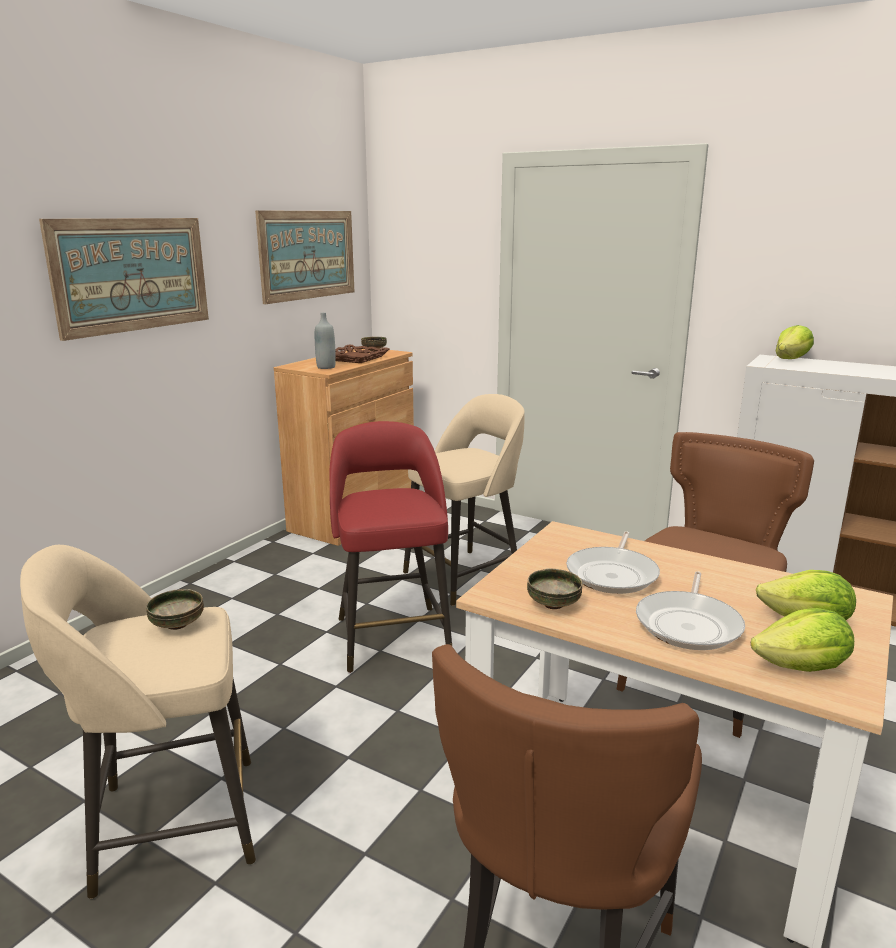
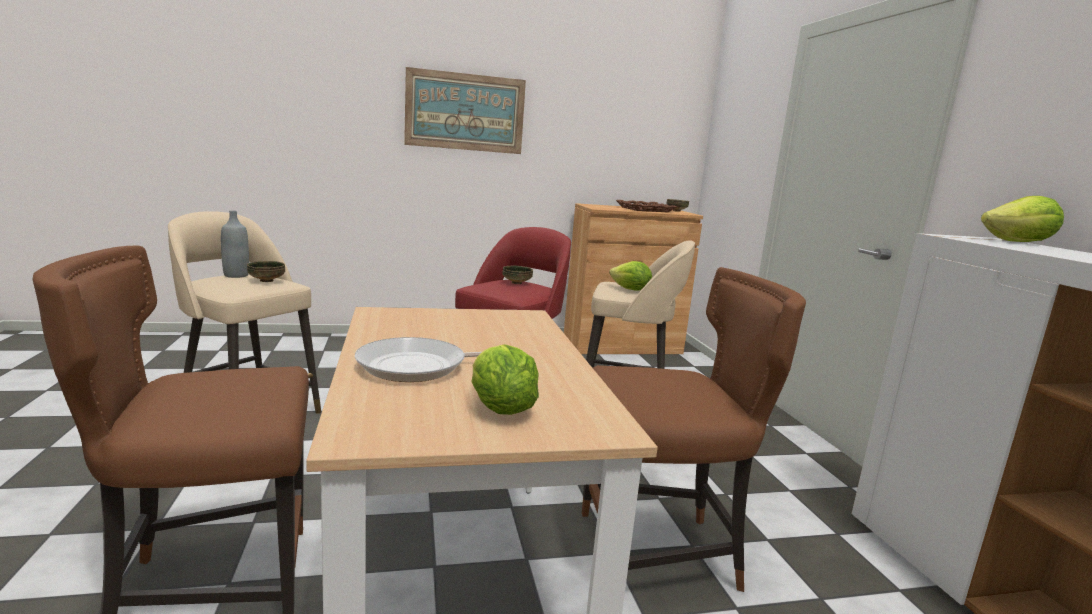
camera: 45 degrees right, 5 degrees down
(308, 255) = (632, 122): picture -> none
(326, 367) = (605, 207): grey bottle -> grey bottle (236, 275)
(553, 604) = (387, 327): bowl -> bowl (517, 283)
(613, 574) = (476, 335): frying pan -> none
(802, 668) = (390, 414): lettuce -> lettuce (630, 290)

